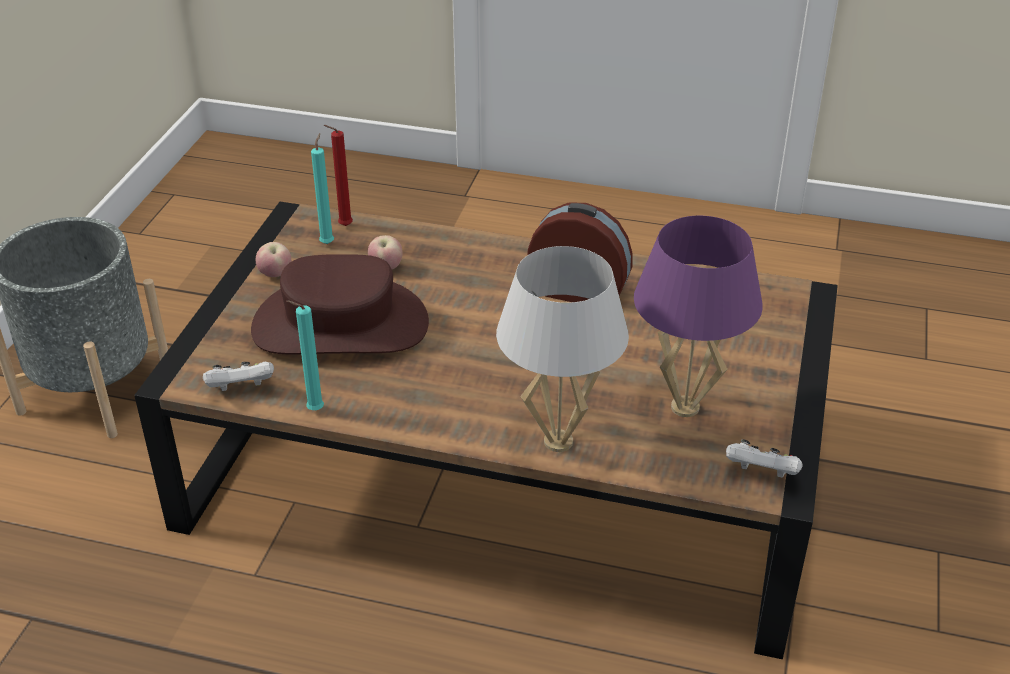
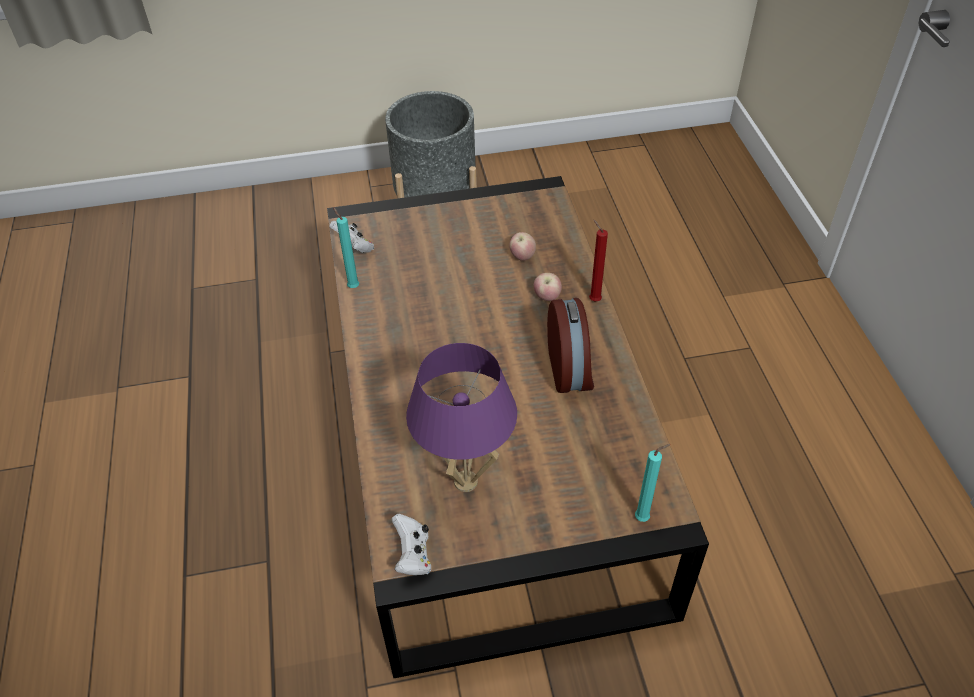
camera: 65 degrees right, 10 degrees up
(275, 274) = (477, 210): apple -> apple (547, 297)
(328, 242) = (529, 217): turquoise candle -> turquoise candle (644, 518)
(340, 325) = (444, 262): brown hat -> none
(343, 226) = (554, 216): red candle -> red candle (593, 299)
(558, 441) = (387, 419): white table lamp -> none

